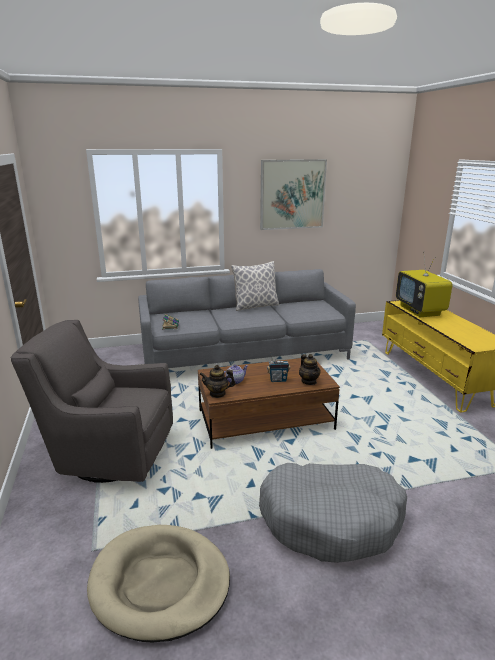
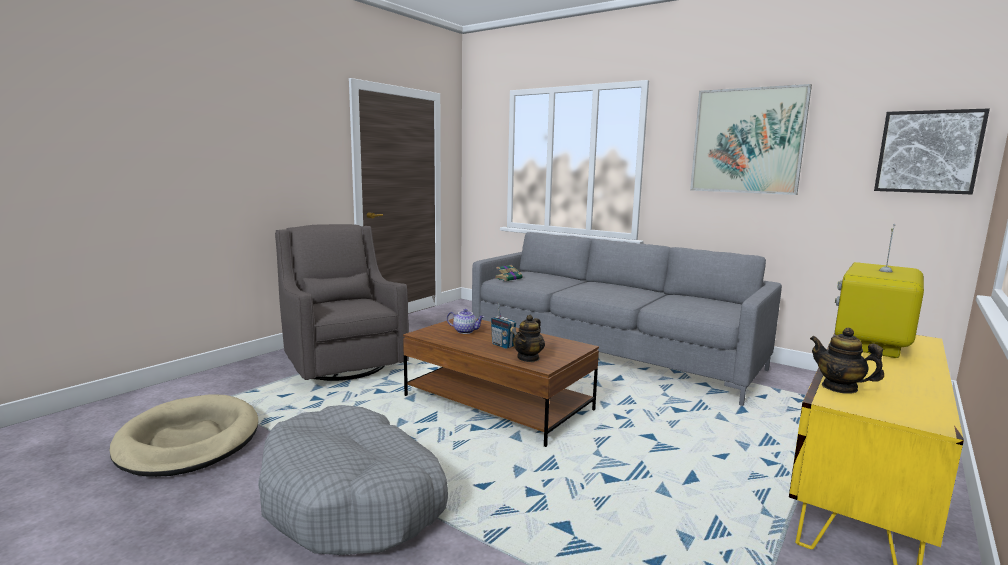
camera: 50 degrees right, 10 degrees down
(217, 394) = (427, 332): teapot -> teapot (839, 387)
(255, 306) = (637, 288): pillow -> none
(378, 199) = (928, 152): none -> picture

